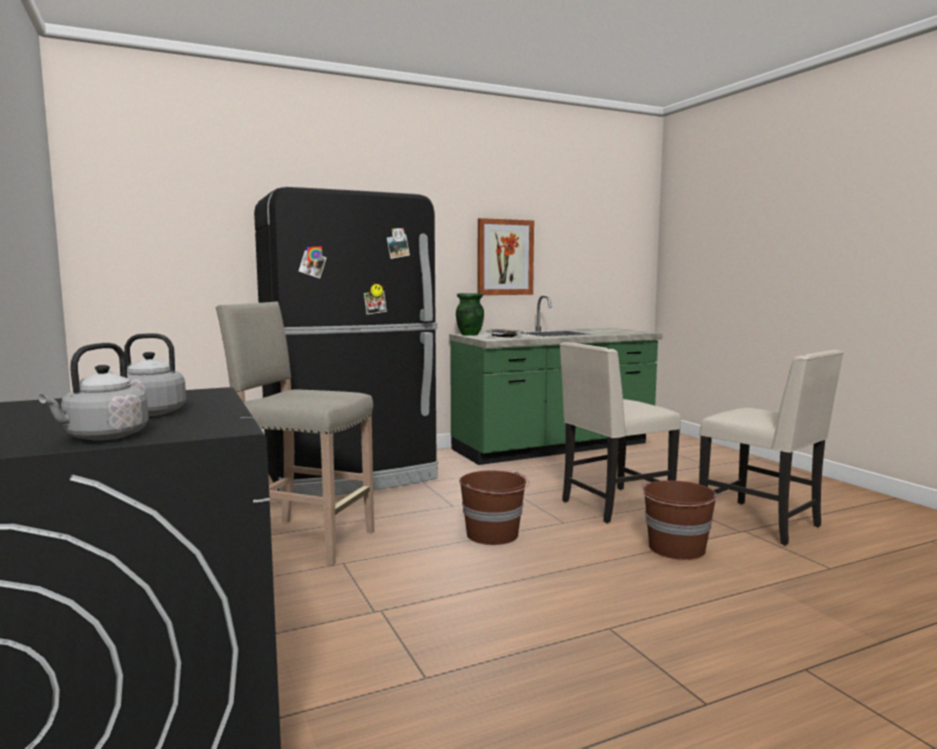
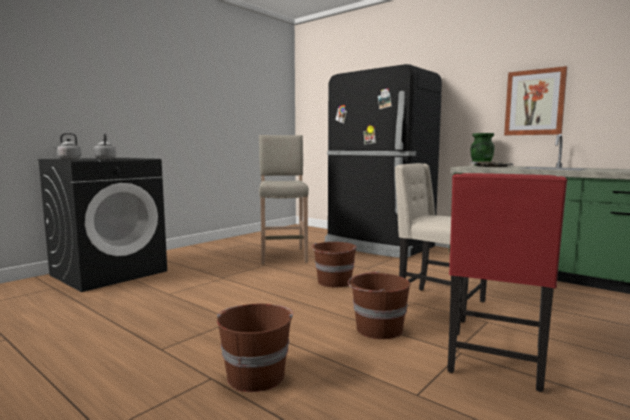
camera: 65 degrees right, 0 degrees up
(762, 524) = (495, 361): beige chair -> red chair
(795, 638) = (255, 375): none -> brown bucket

